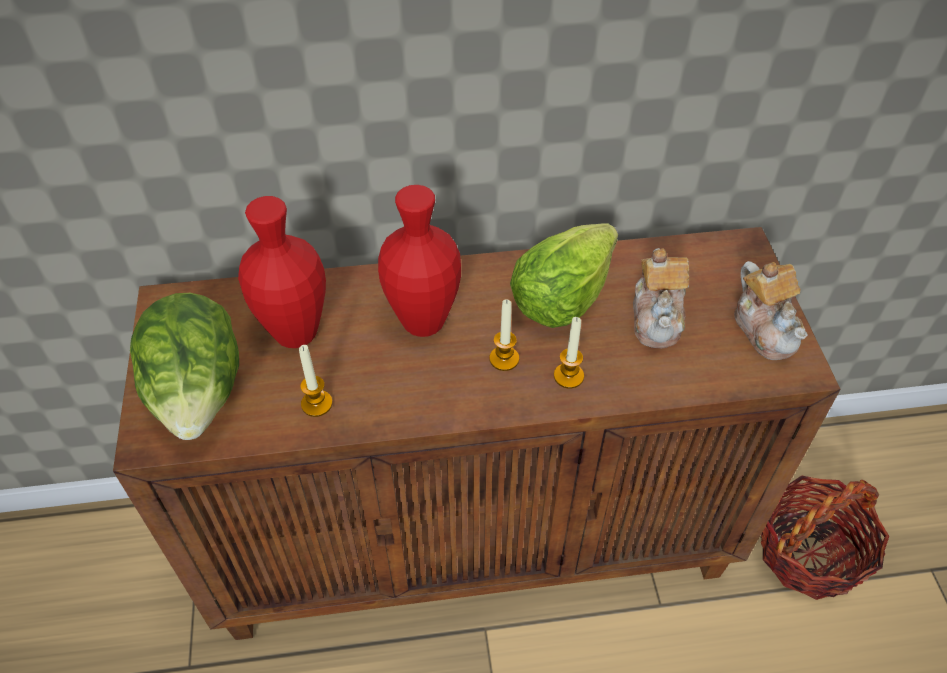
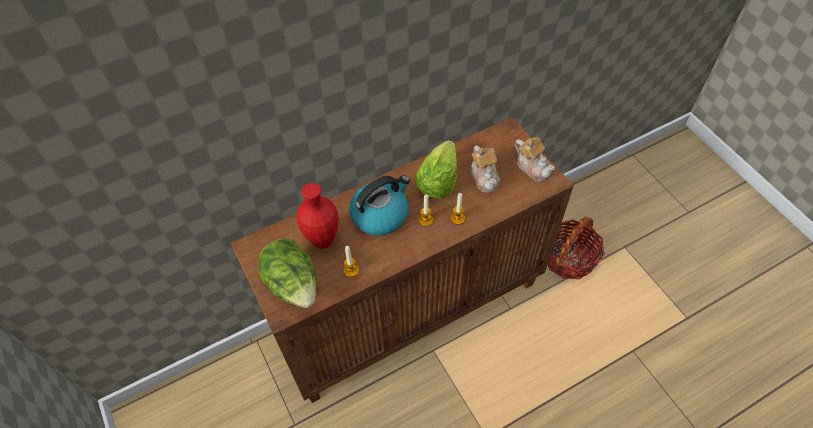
camera: 20 degrees left, 5 degrees up
(423, 322) = (380, 215): red vase -> kettle

